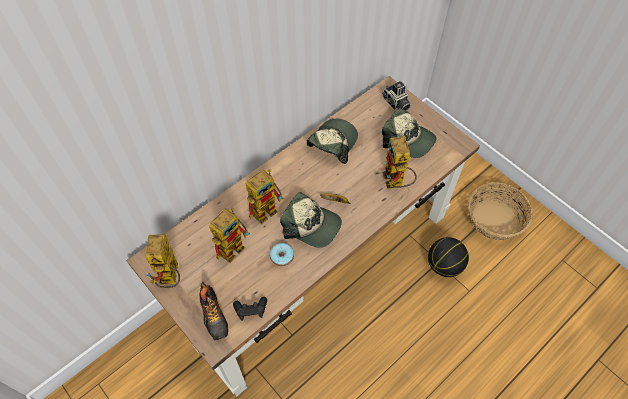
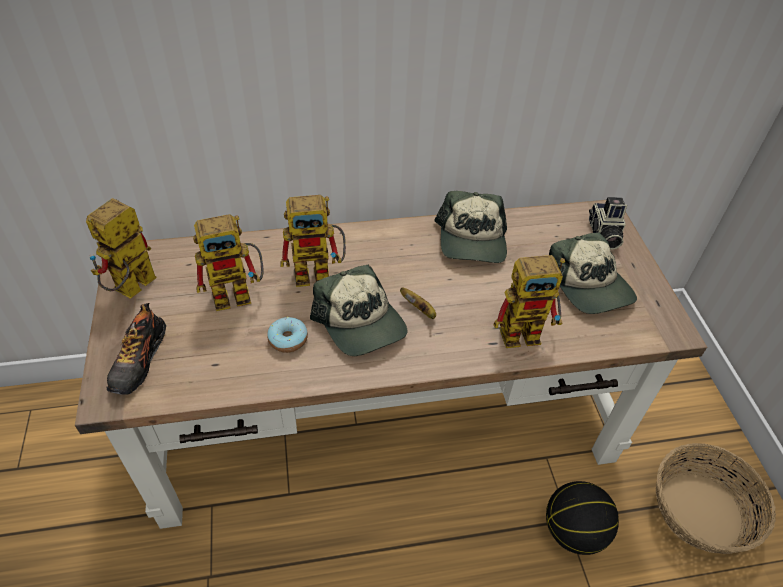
camera: 30 degrees right, 10 degrees down
(251, 310) = (188, 383): black game controller -> none
(332, 143) = (472, 240): cap -> cap turned 120 degrees clockwise
(395, 183) = (527, 332): toy robot -> toy robot turned 120 degrees counterclockwise

